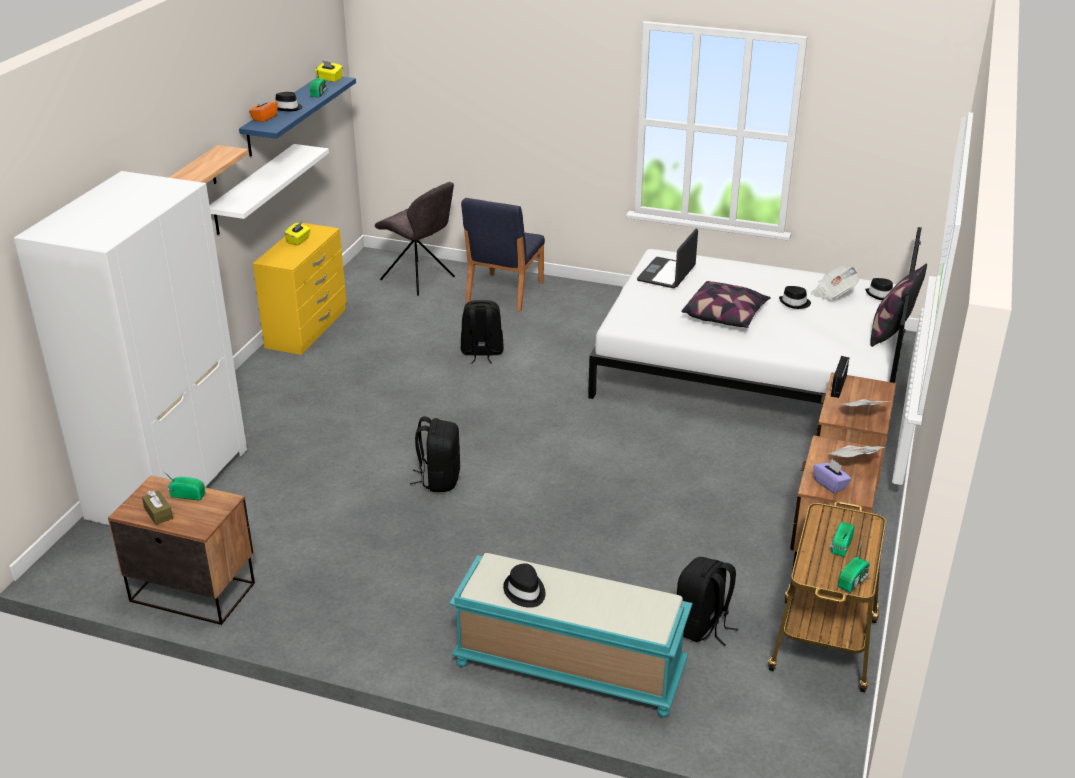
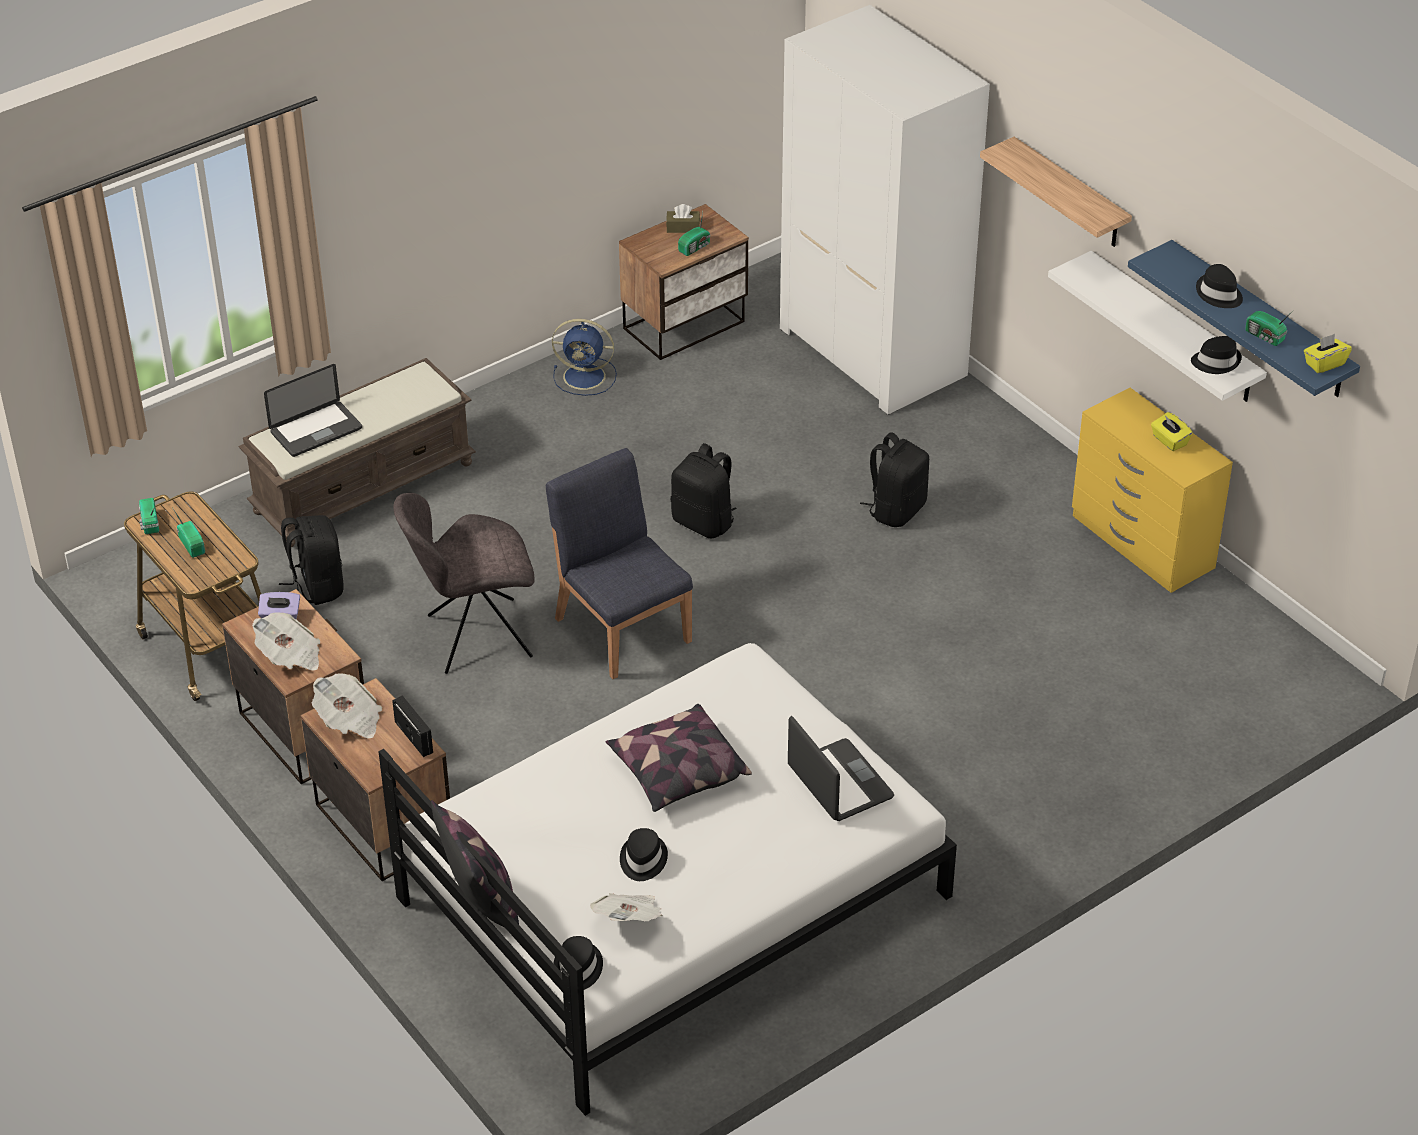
camera: 125 degrees right, 10 degrees up
(264, 118) = (1194, 266): orange tissue box -> none
(310, 613) = (586, 377): none -> blue fan
(419, 279) = (1214, 697): grey chair -> grey chair (474, 637)
(481, 353) = (944, 666): black backpack -> black backpack (896, 510)
(504, 292) = (1101, 764): blue chair -> blue chair (622, 628)
(524, 592) = (388, 393): black hat -> black hat (1216, 361)
(567, 667) = (364, 486): turquoise bench -> brown bench
(613, 607) = (316, 430): none -> laptop

